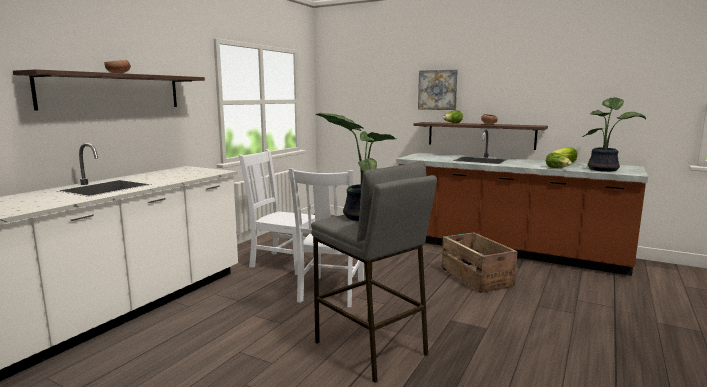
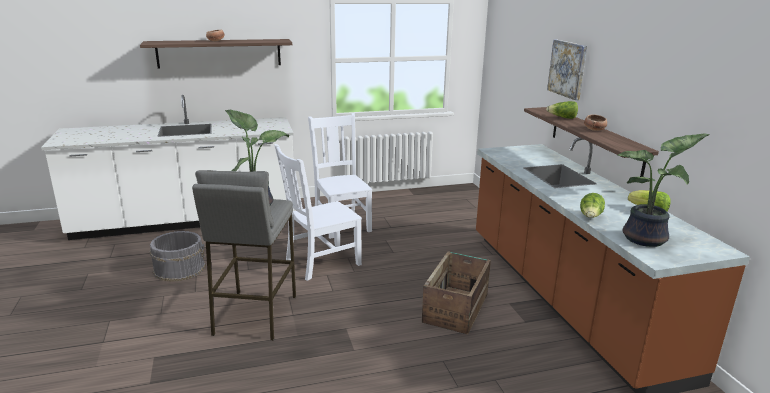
camera: 45 degrees right, 10 degrees up
(205, 355) = (179, 268): none -> grey bucket

